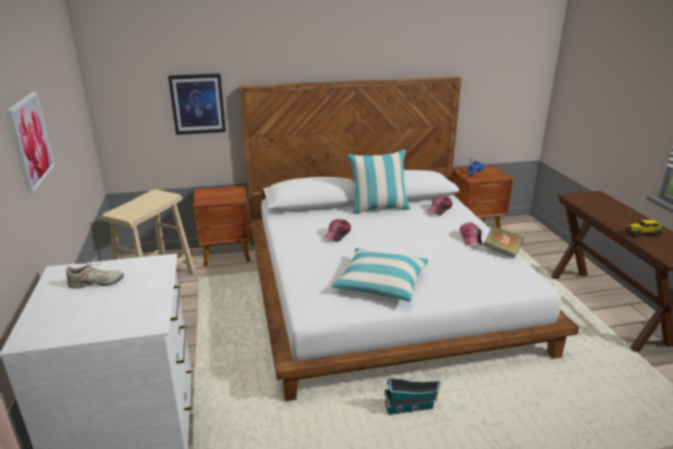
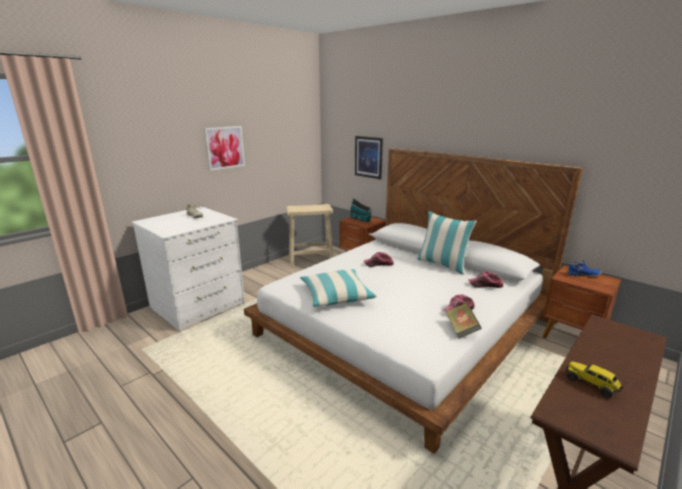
camera: 55 degrees right, 5 degrees down
(411, 407) = (286, 384): toy house -> toy house (361, 219)

